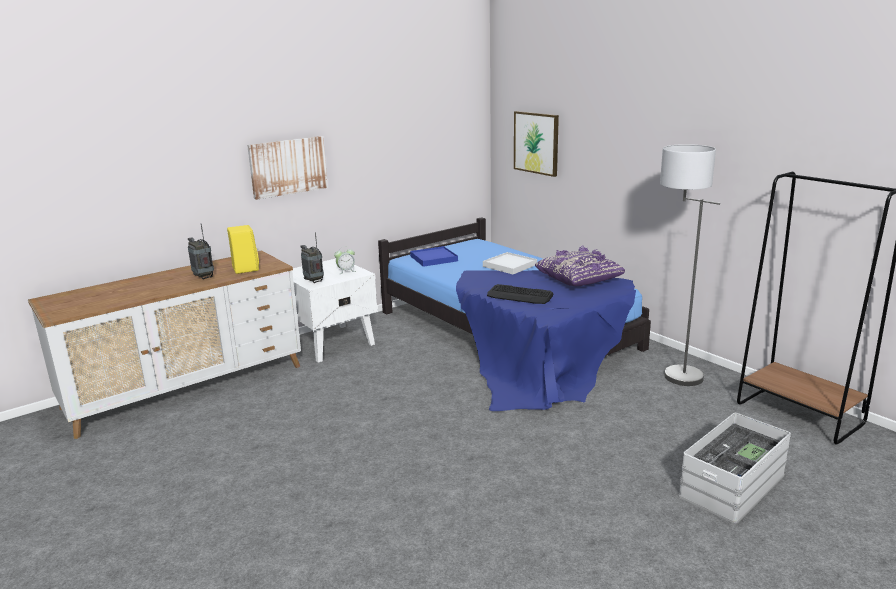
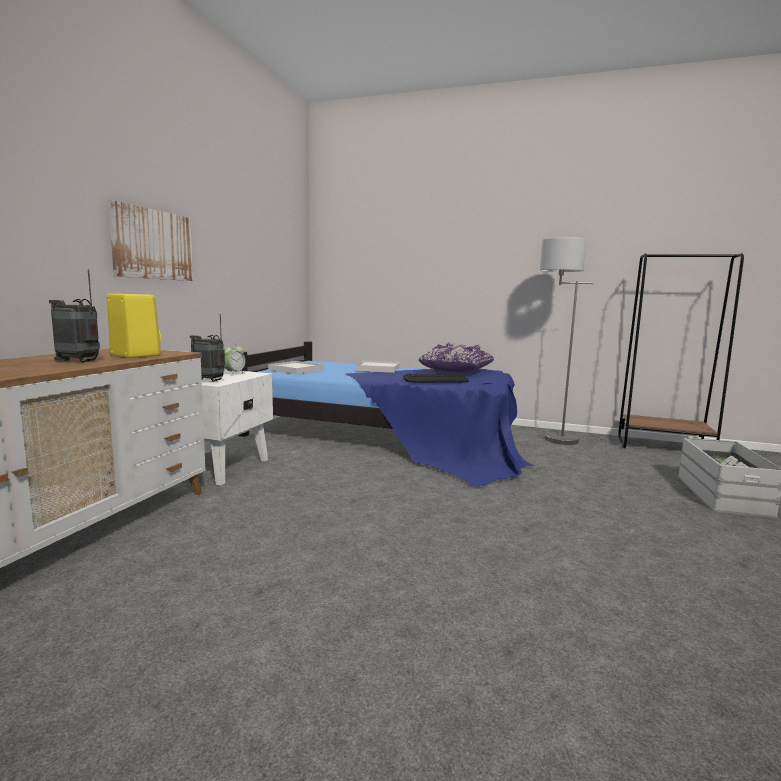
camera: 35 degrees left, 10 degrees down
(433, 258) = (296, 370): blue tray -> white tray
(536, 143) = (367, 266): picture -> none

